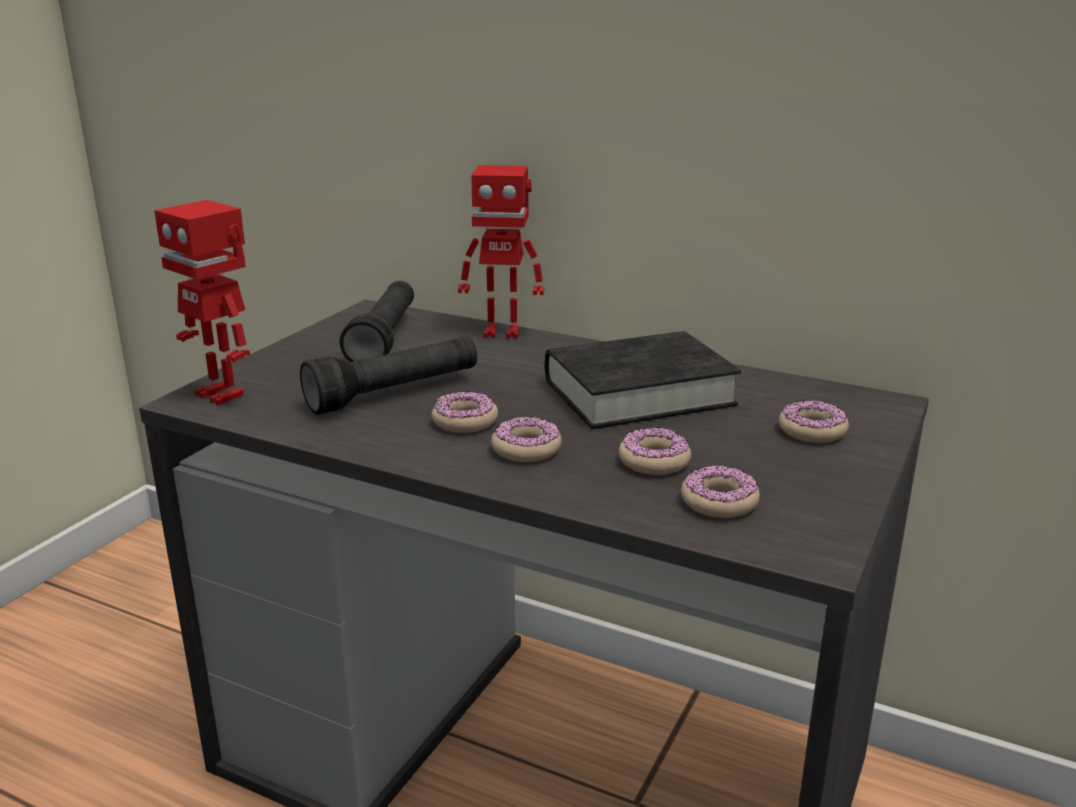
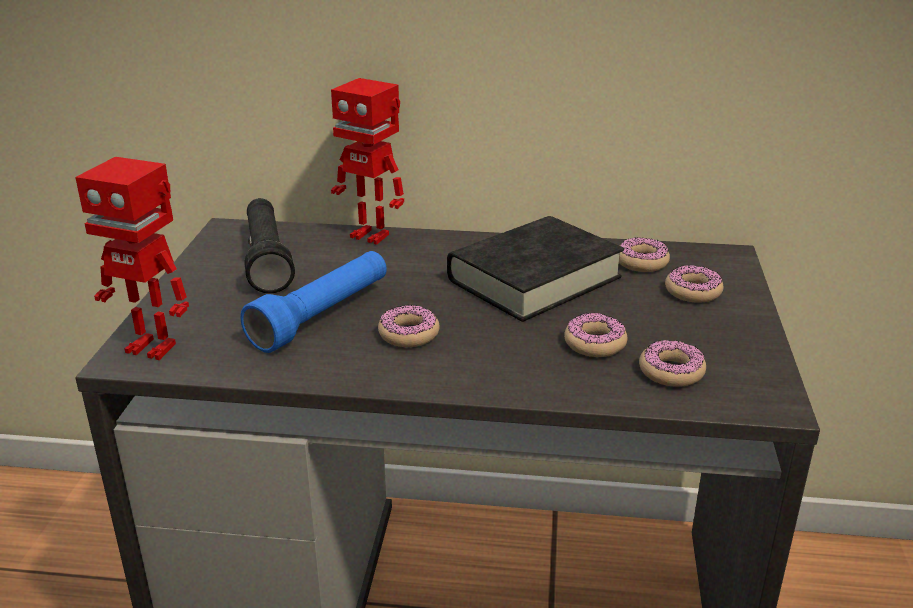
camera: 20 degrees left, 5 degrees up
(394, 393) = (322, 316): black flashlight -> blue flashlight
(502, 332) = (371, 235): toy robot -> toy robot turned 45 degrees clockwise
(526, 449) = (483, 352): donut -> donut (641, 262)

